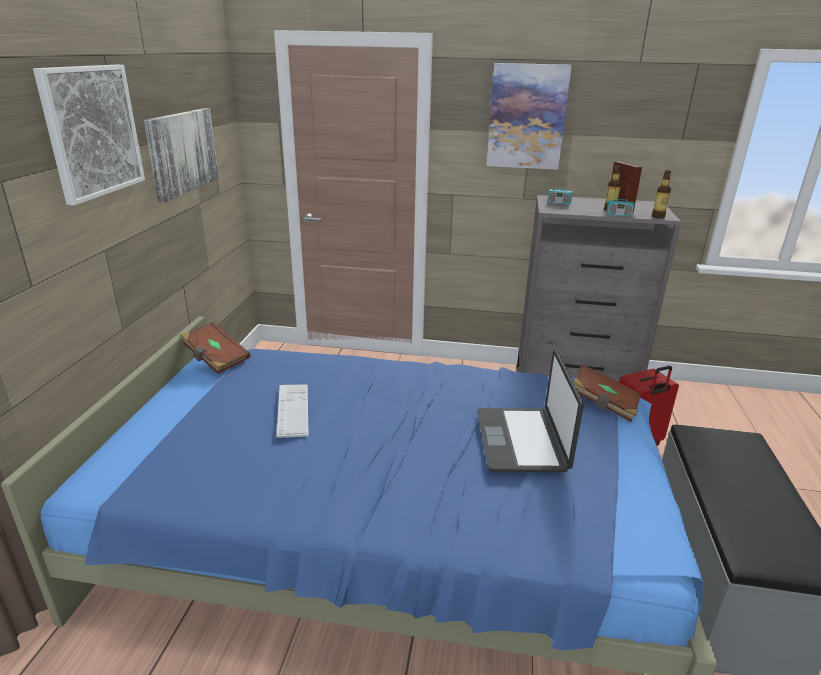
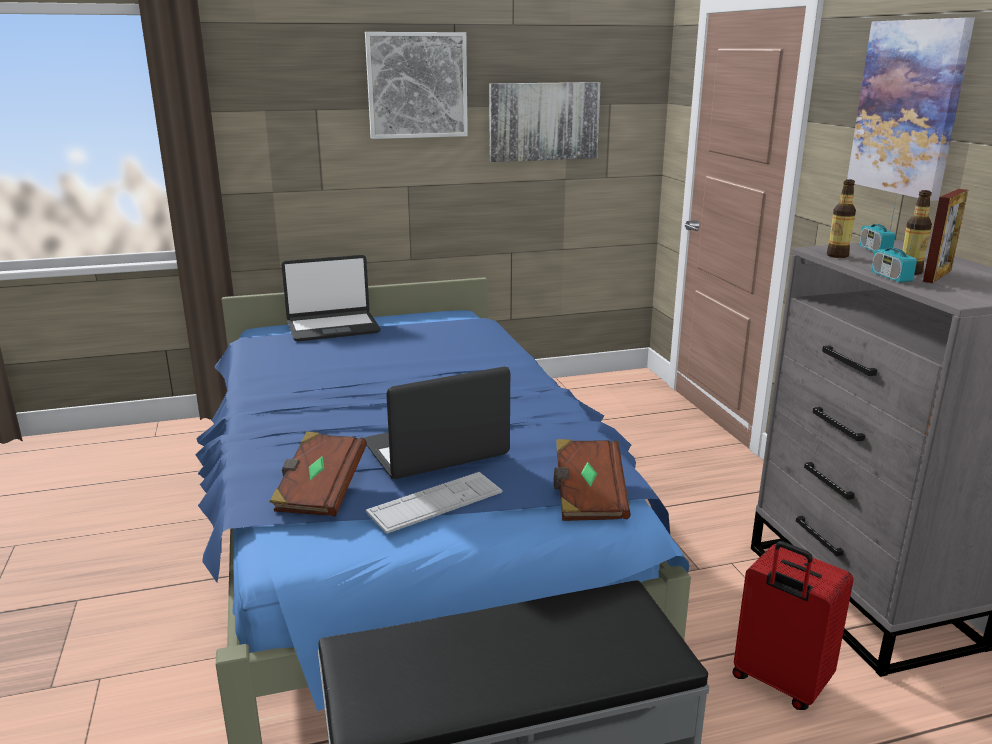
camera: 65 degrees right, 5 degrees down
(163, 432) = (333, 328): none -> laptop
(216, 359) = (454, 312): brown book -> brown book (319, 492)
(293, 410) = (399, 353): keyboard -> keyboard (435, 503)
(658, 217) = (947, 296): bottle -> bottle (837, 255)

